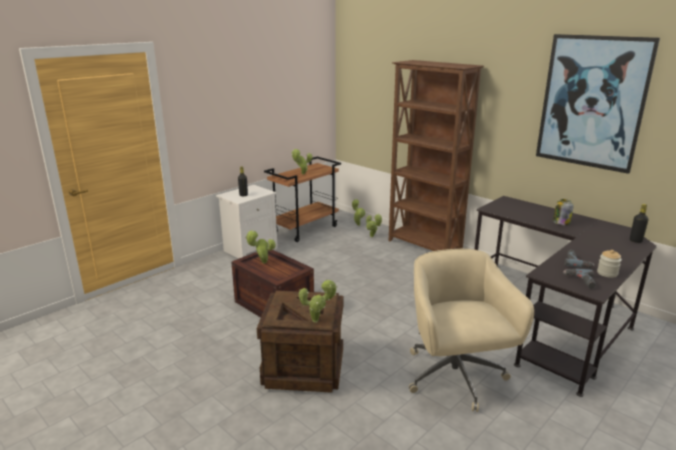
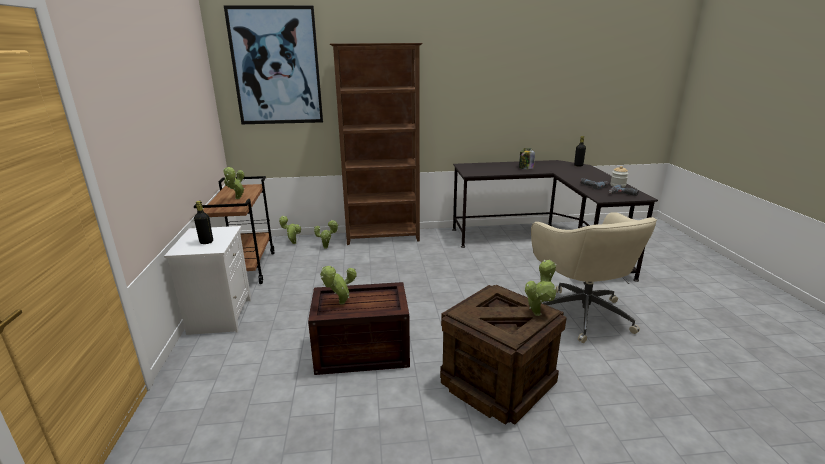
camera: 50 degrees left, 0 degrees up
(455, 378) = (582, 313): beige office chair -> beige office chair turned 135 degrees counterclockwise
(592, 102) = (517, 66): picture -> picture (276, 67)

